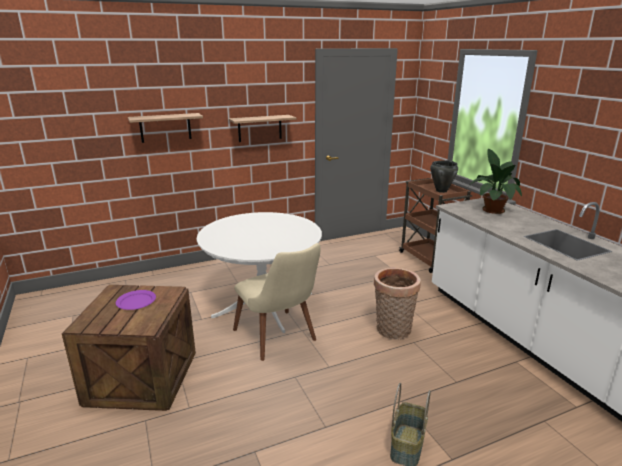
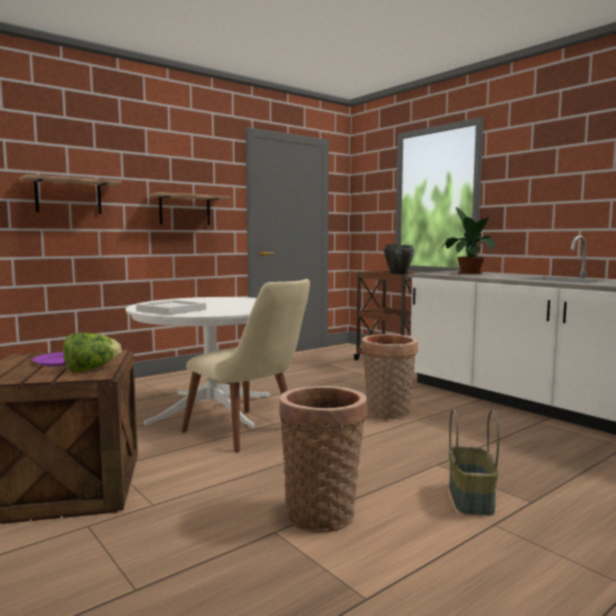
camera: 15 degrees left, 15 degrees down
(148, 318) = (91, 369): none -> lettuce
(227, 242) = (172, 310): none -> white tray
(293, 438) = (322, 512): none -> basket

